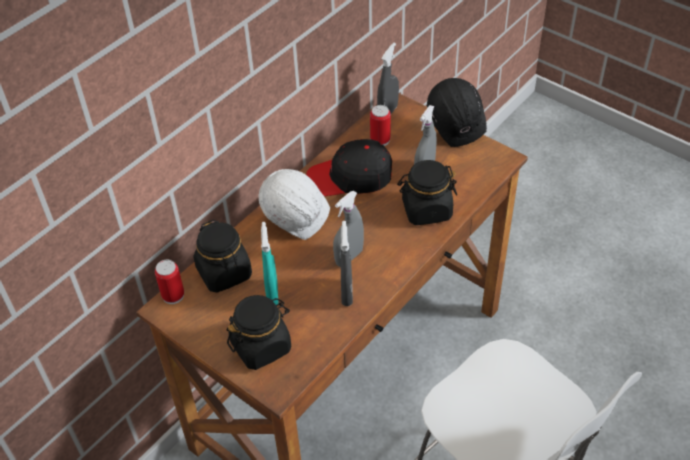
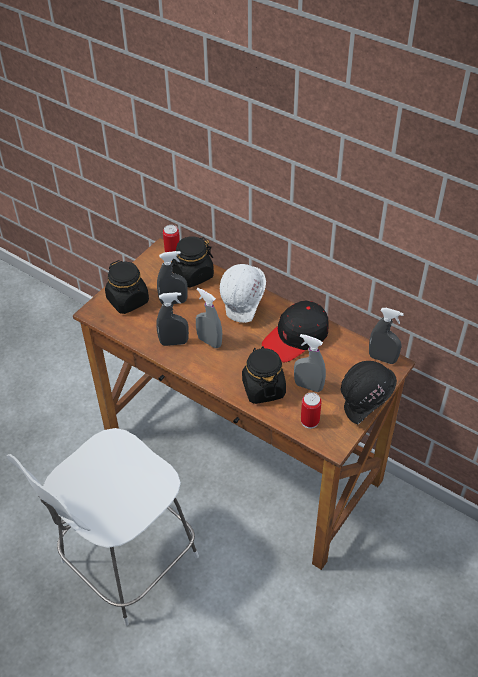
camera: 85 degrees right, 0 degrees up
(272, 294) = (173, 302): turquoise spray bottle -> grey spray bottle
(350, 177) = (296, 337): black cap -> black cap turned 120 degrees counterclockwise
(380, 140) = (345, 355): can -> can (309, 421)

